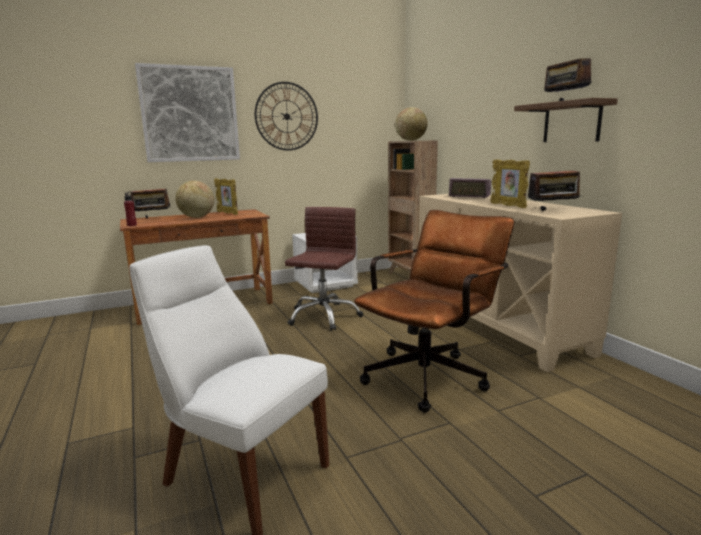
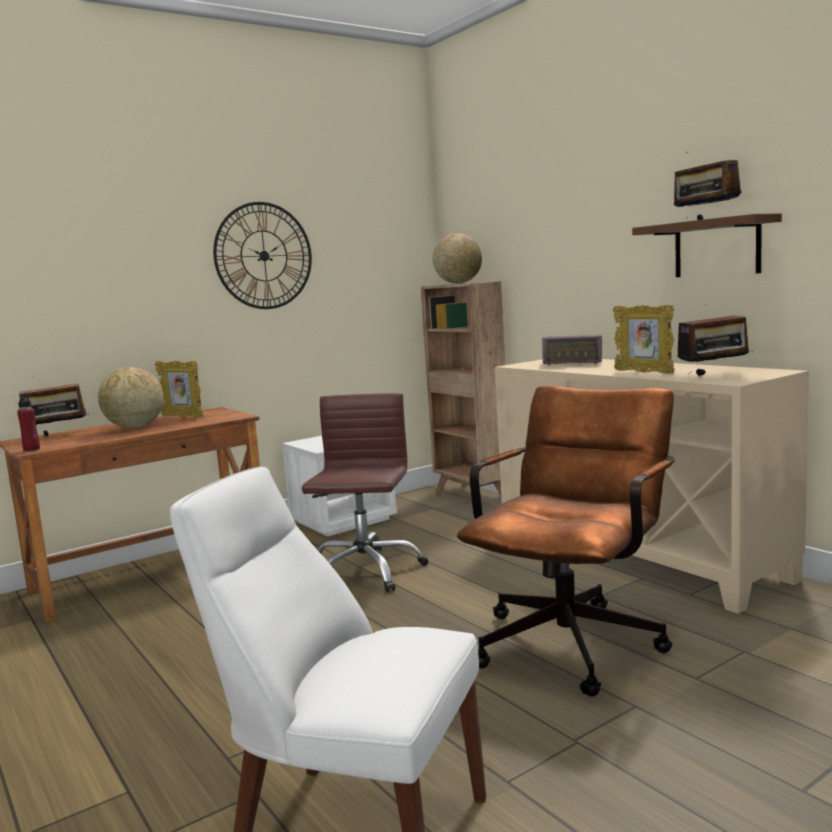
camera: 10 degrees left, 5 degrees down
(190, 114) = (110, 259): picture -> none

